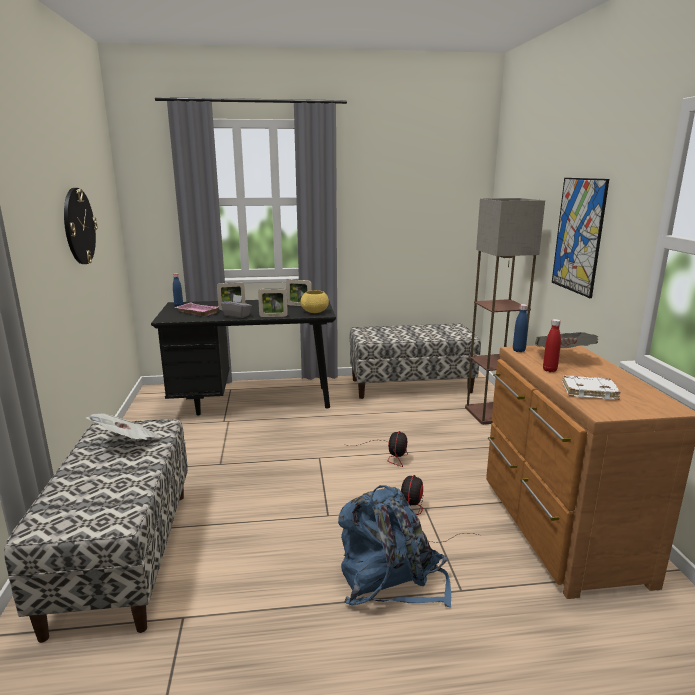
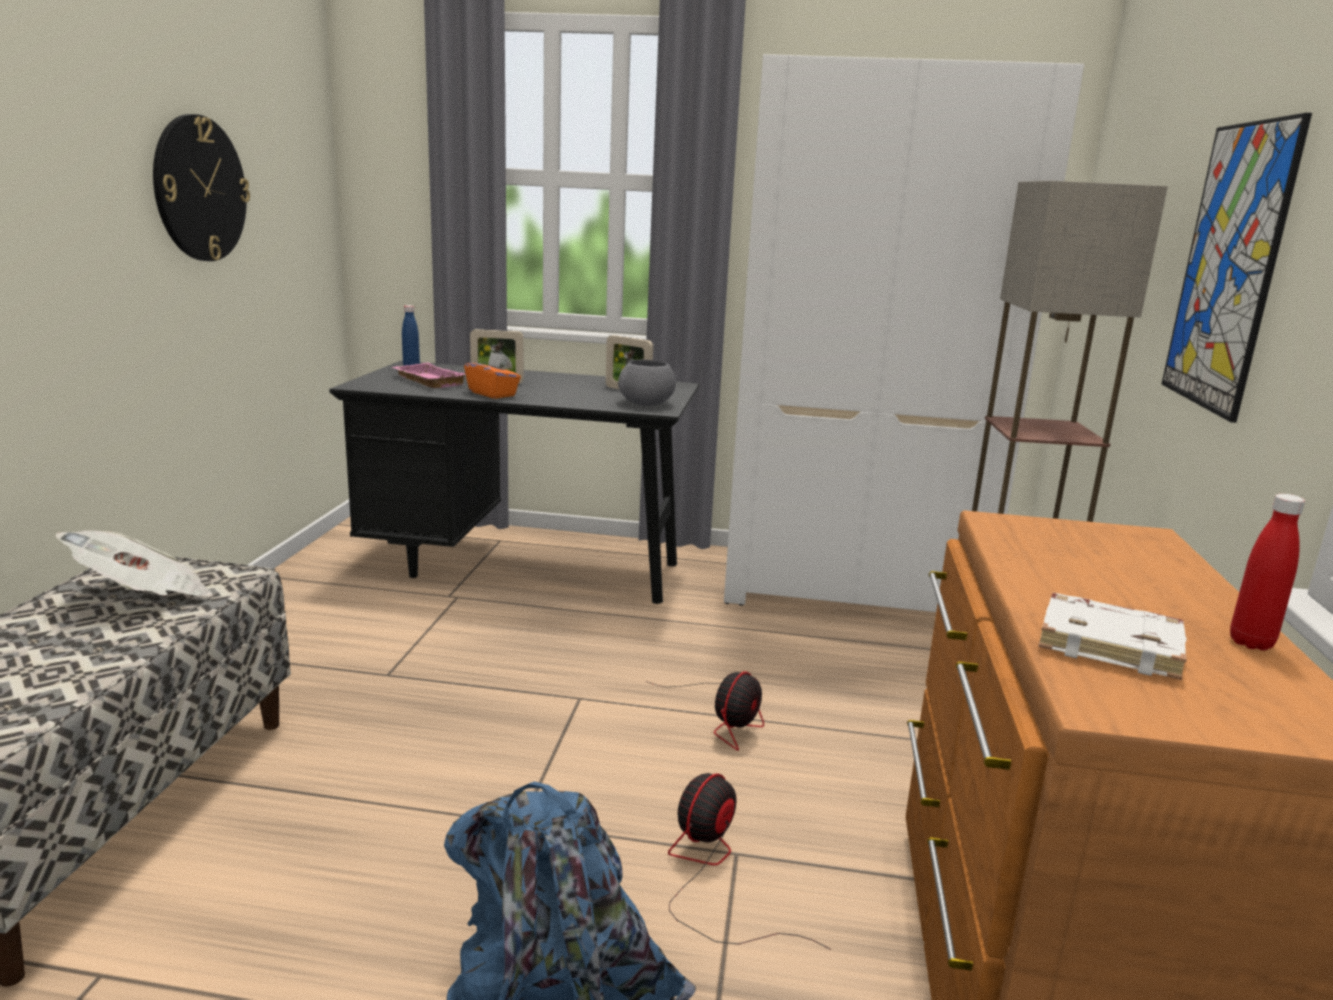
camera: 15 degrees right, 0 degrees up
(237, 315) = (493, 394): grey tissue box -> orange tissue box
(273, 316) = (558, 402): picture frame -> none
(315, 312) = (647, 403): yellow bowl -> grey bowl
(411, 386) = (852, 586): bench -> white wardrobe
(518, 350) = (1000, 523): blue bottle -> none
(549, 370) = (1041, 577): red bottle -> red bottle (1251, 643)
(563, 357) = (1104, 553): newspaper -> none

